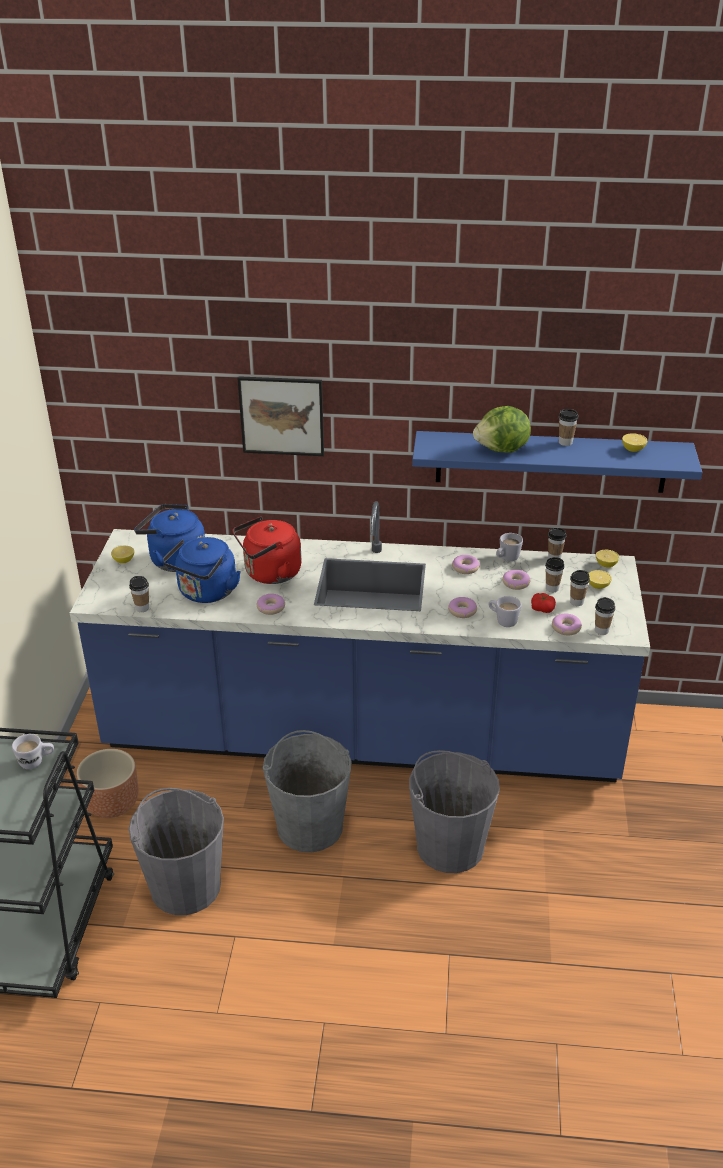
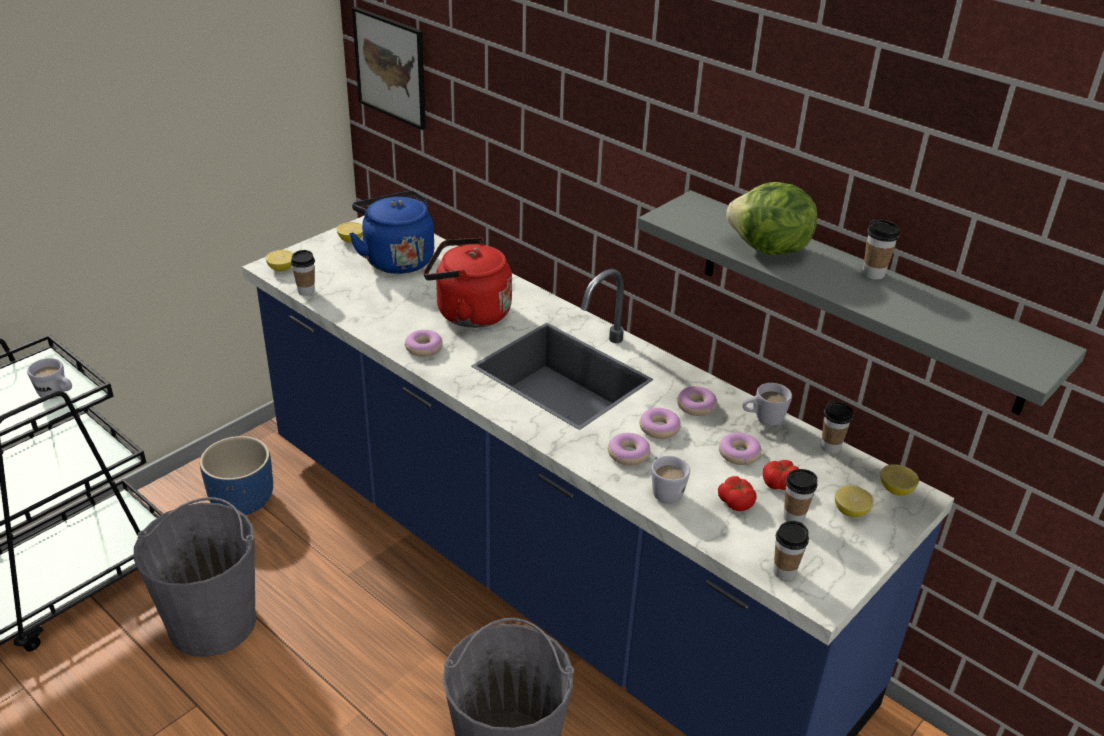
camera: 35 degrees right, 0 degrees up
(113, 803) = (243, 501): brown planter -> blue planter
(206, 593) = (382, 304): blue kettle -> none
(282, 416) = (546, 119): picture -> picture (390, 67)
(310, 826) = (388, 635): grey bucket -> none
(550, 461) = (858, 299): blue shelf -> grey shelf
(552, 588) = (780, 483): cup -> tomato
(566, 628) = (738, 543): donut -> donut (659, 428)
(633, 449) = (967, 320): lemon -> lemon (282, 269)

